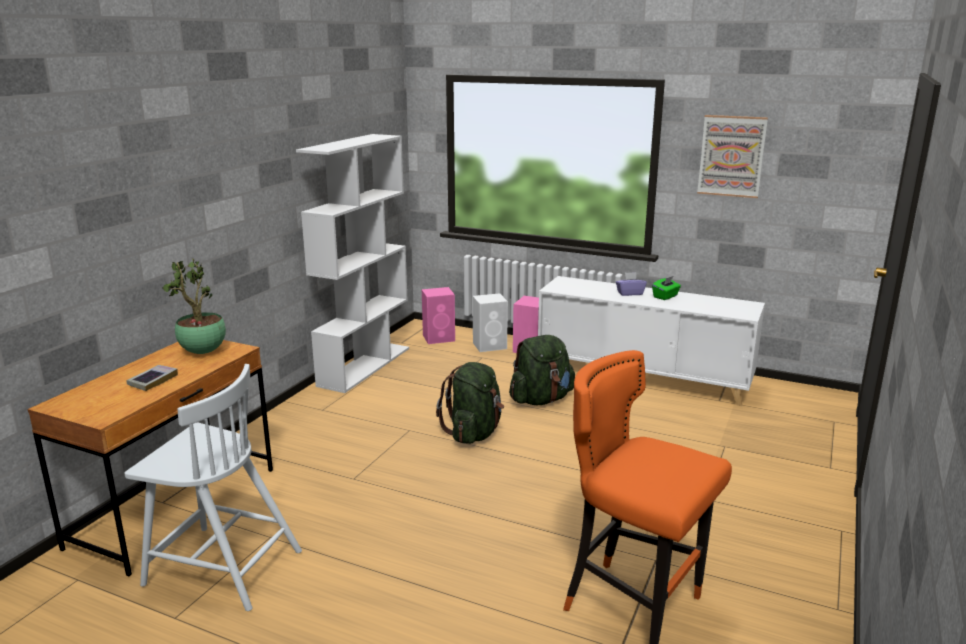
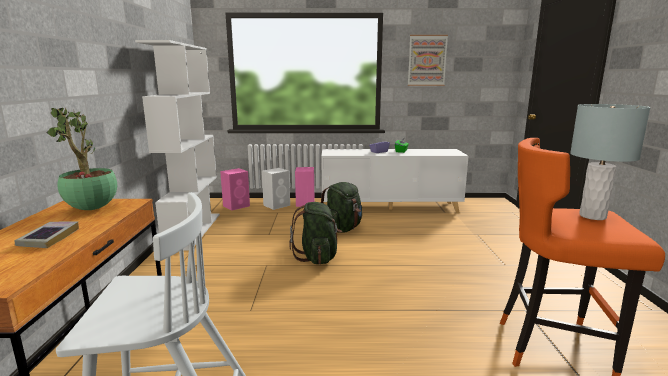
camera: 25 degrees left, 5 degrees down
(672, 462) = (592, 216): none -> grey table lamp

